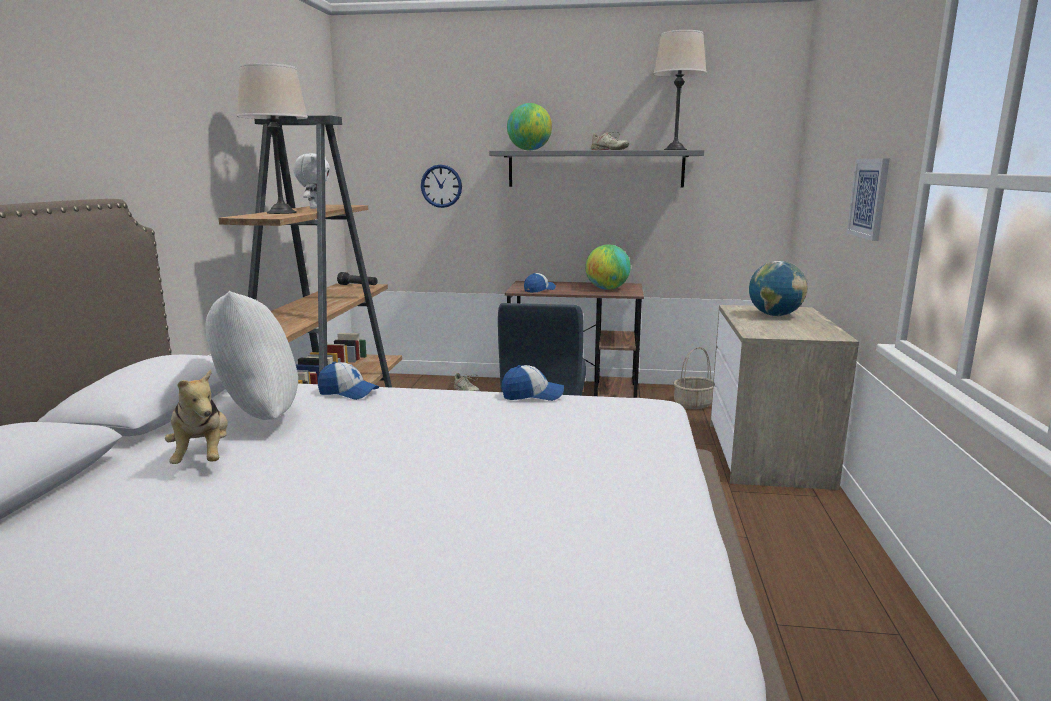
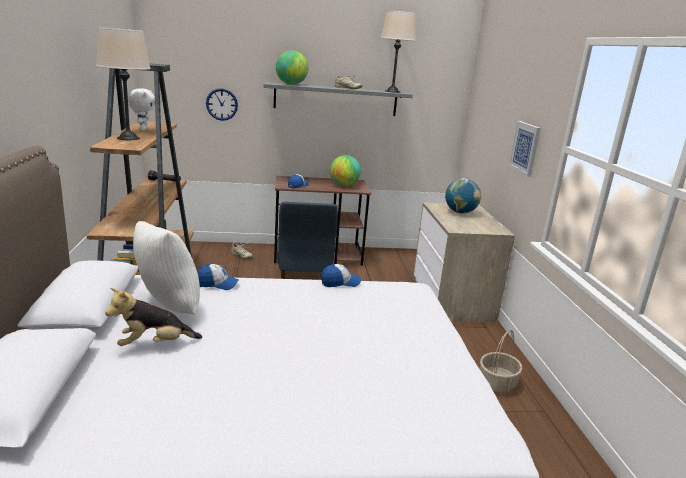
camera: 15 degrees left, 5 degrees up
(203, 458) = (154, 344): plush toy -> plush toy turned 105 degrees clockwise
(693, 404) = (398, 263): basket -> basket (497, 383)

